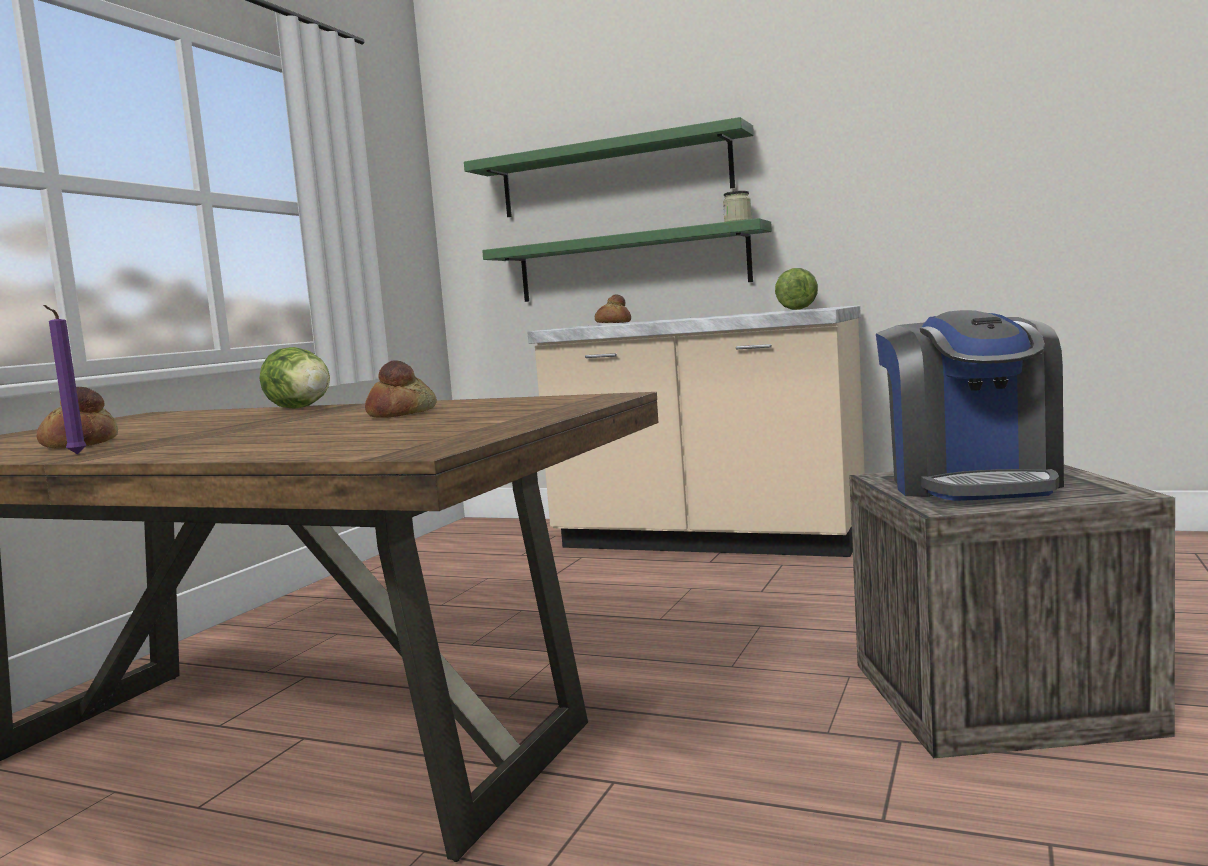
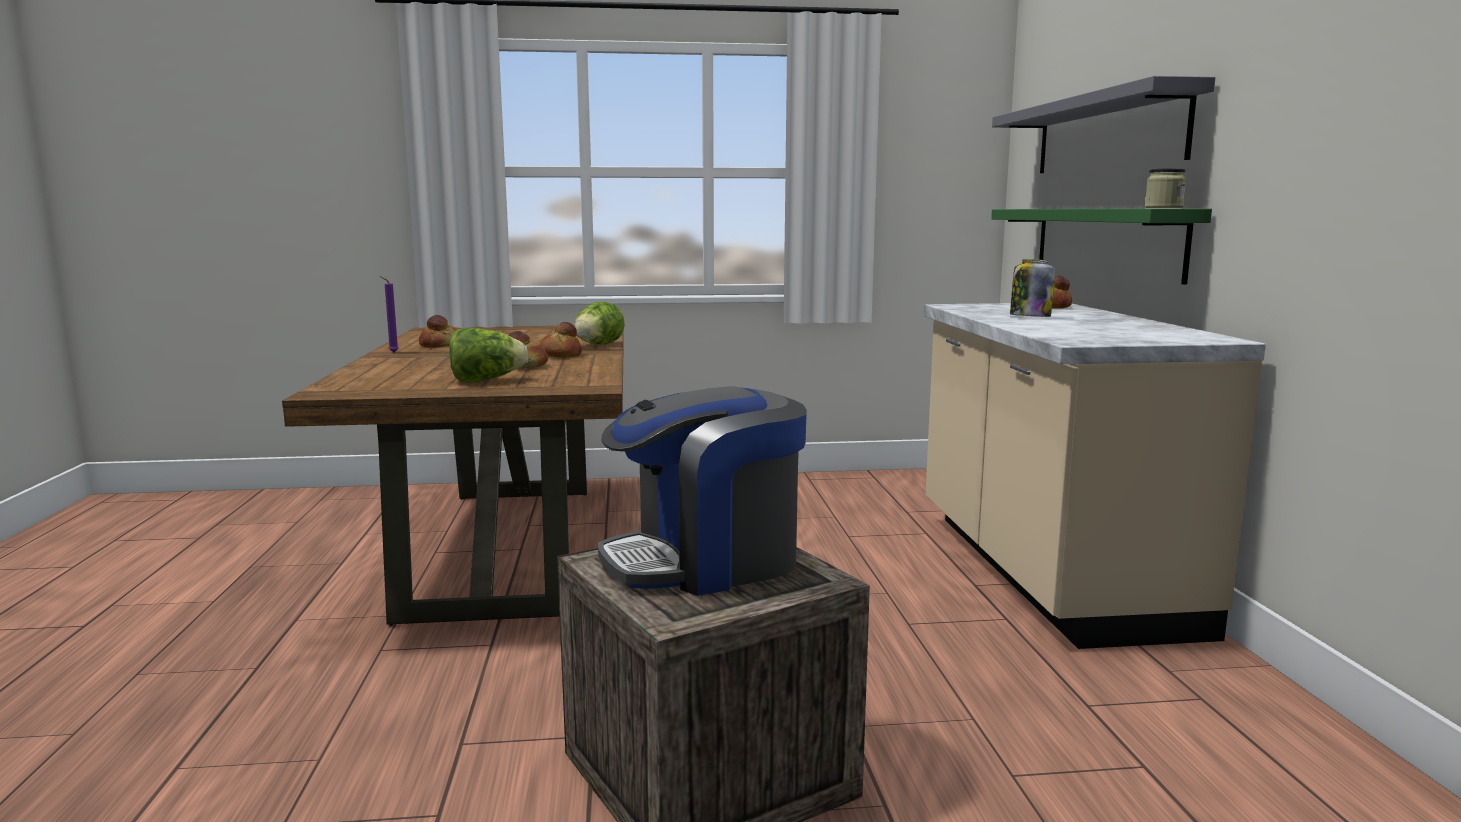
camera: 60 degrees right, 5 degrees up
(345, 411) = (560, 355): none -> bread
(613, 175) = (1107, 134): green shelf -> grey shelf
(667, 319) = (1029, 317): none -> jar
(796, 309) = (1184, 332): lettuce -> lettuce (486, 380)

